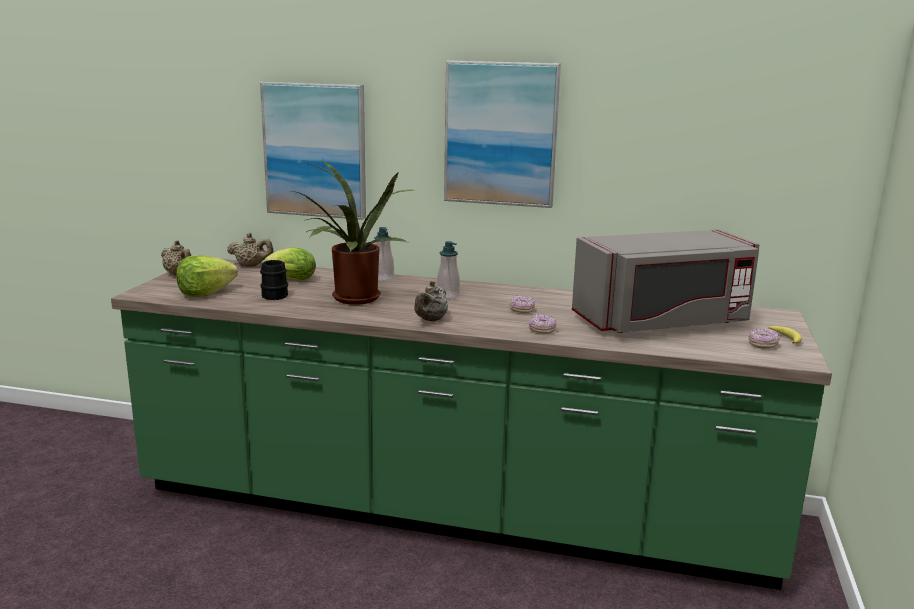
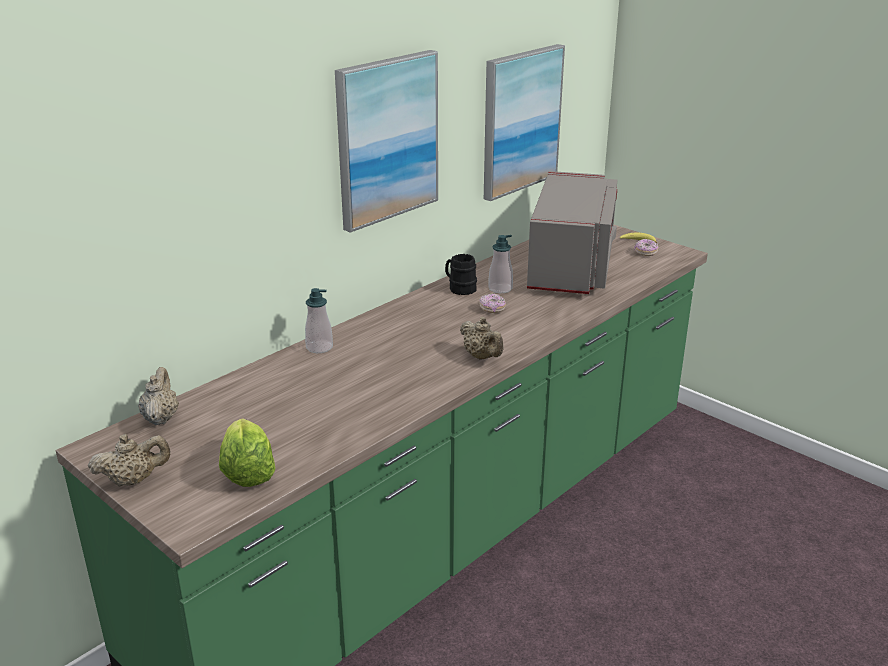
camera: 60 degrees left, 10 degrees up
(251, 266) = (161, 418): beige teapot -> beige teapot turned 45 degrees counterclockwise
(276, 294) = (308, 423): black mug -> black mug (459, 288)
(289, 279) = (253, 403): lettuce -> none
(315, 150) = (196, 228): picture -> picture (520, 121)
(353, 300) = (377, 381): potted plant -> none
(447, 296) = (417, 330): soap dispenser -> soap dispenser (500, 289)
(541, 330) = (551, 316): donut -> none

